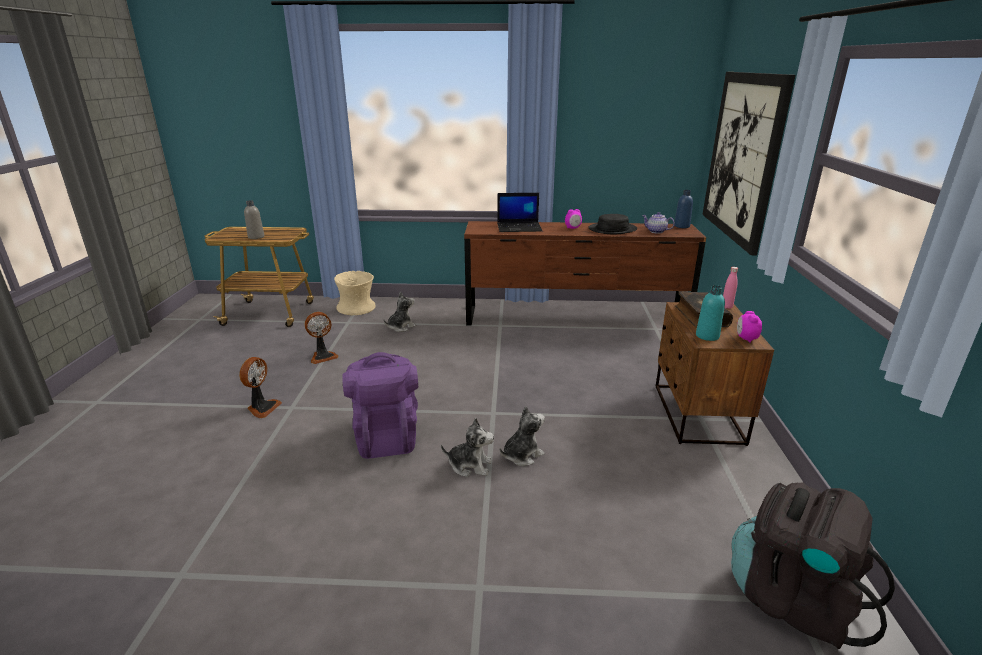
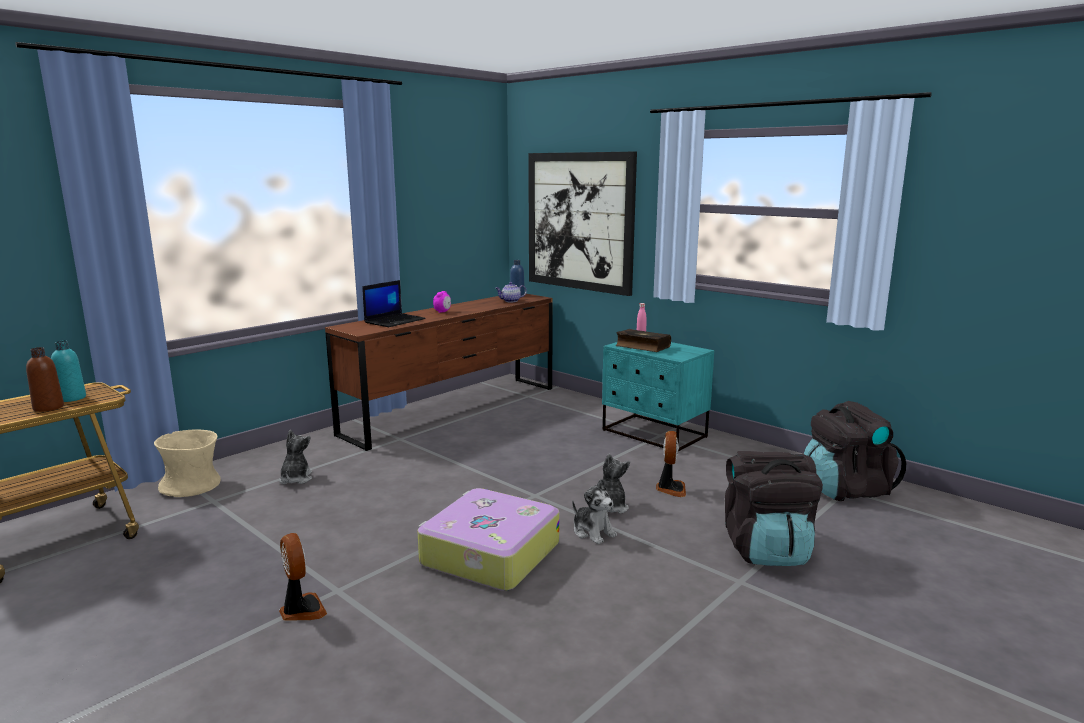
camera: 50 degrees left, 10 degrees down
(256, 237) = (48, 407): grey bottle -> brown bottle
(323, 356) = (261, 539): fan -> fan (670, 489)
(386, 436) = (488, 554): purple backpack -> suitcase
(470, 465) = (593, 532): plush toy -> plush toy turned 90 degrees clockwise
(560, 583) = (766, 550): none -> black backpack
(612, 229) = (475, 306): black hat -> none
(697, 414) = (654, 434): brown nightstand -> turquoise nightstand
(707, 336) = (671, 354): turquoise bottle -> turquoise bottle (71, 398)
(746, 338) = (691, 349): alarm clock -> none

